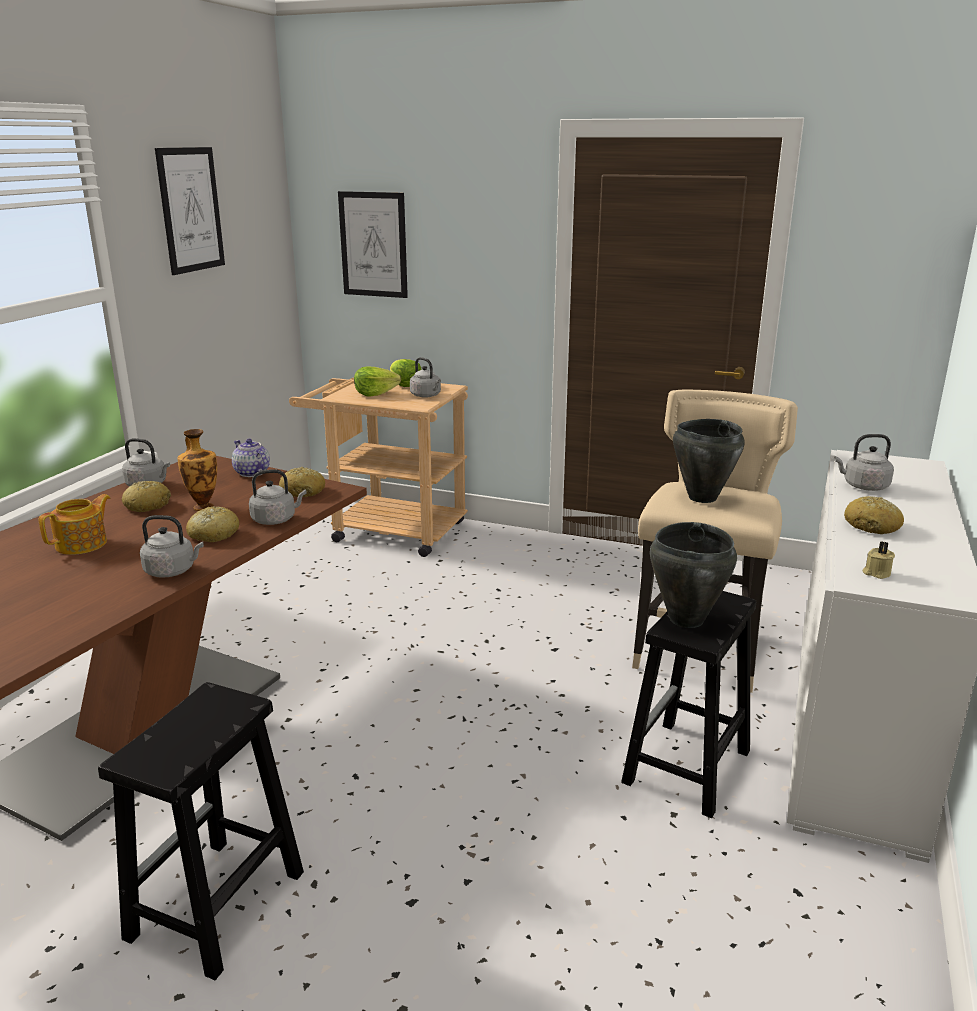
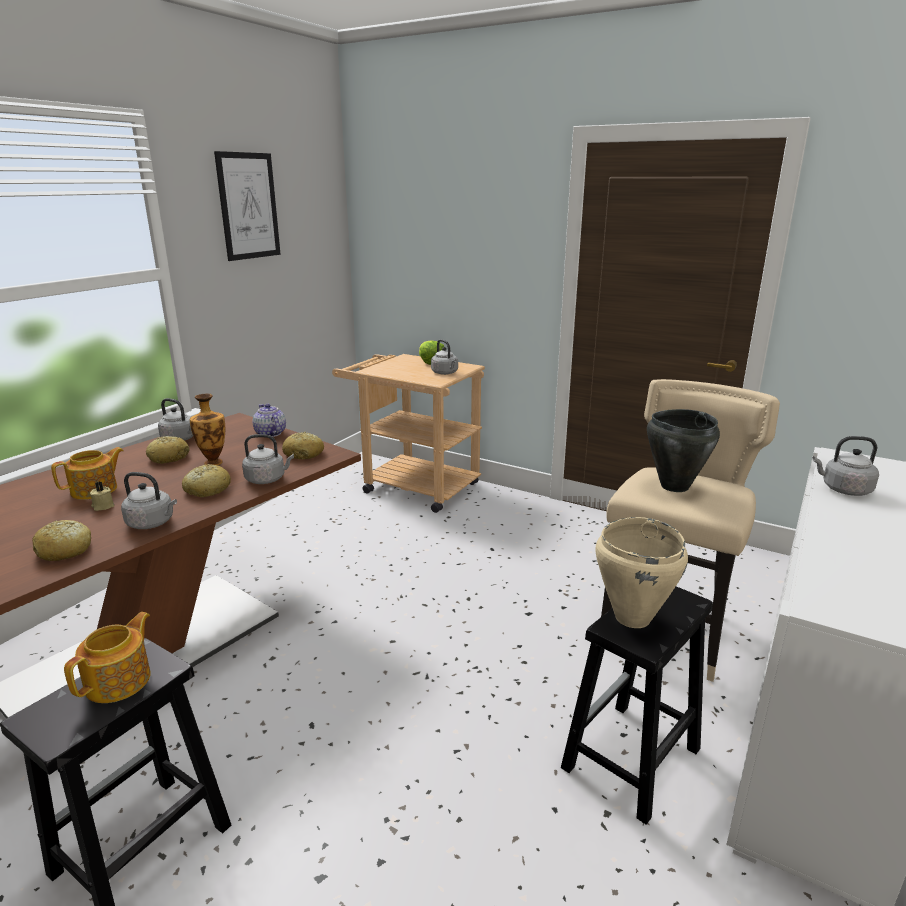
camera: 10 degrees right, 0 degrees up
(203, 720) = (120, 681): none -> teapot
(373, 245) = (411, 241): picture -> none
(375, 394) = (402, 369): lettuce -> none
(685, 619) = (631, 617): black cooking pot -> beige cooking pot
(872, 526) = (847, 537): bread -> bread (65, 550)
(876, 573) = (844, 597): beige candle -> beige candle (103, 506)

